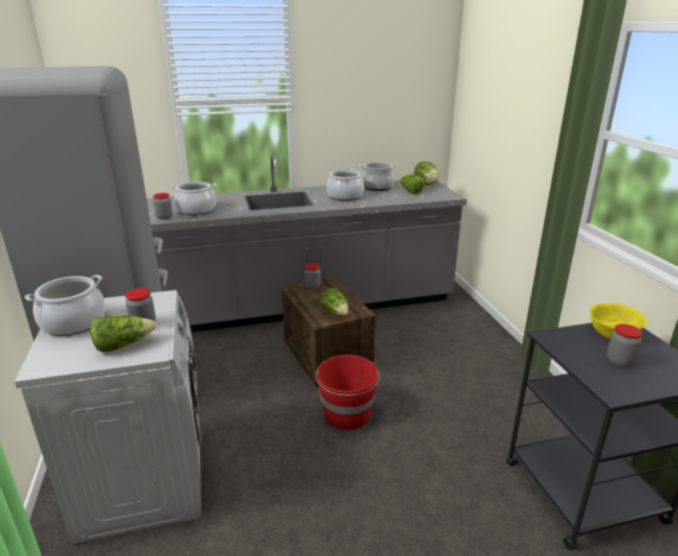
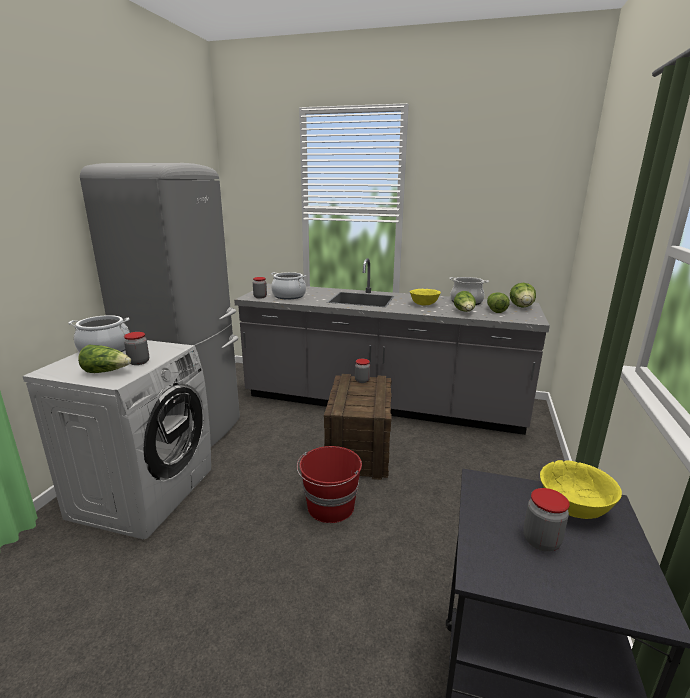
camera: 30 degrees right, 5 degrees down
(336, 312) = (357, 407): lettuce -> lettuce (464, 312)
(345, 196) = (423, 304): cooking pot -> yellow bowl

